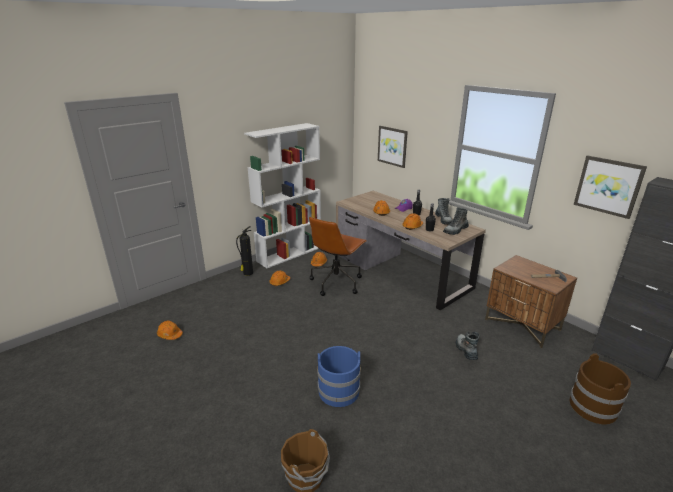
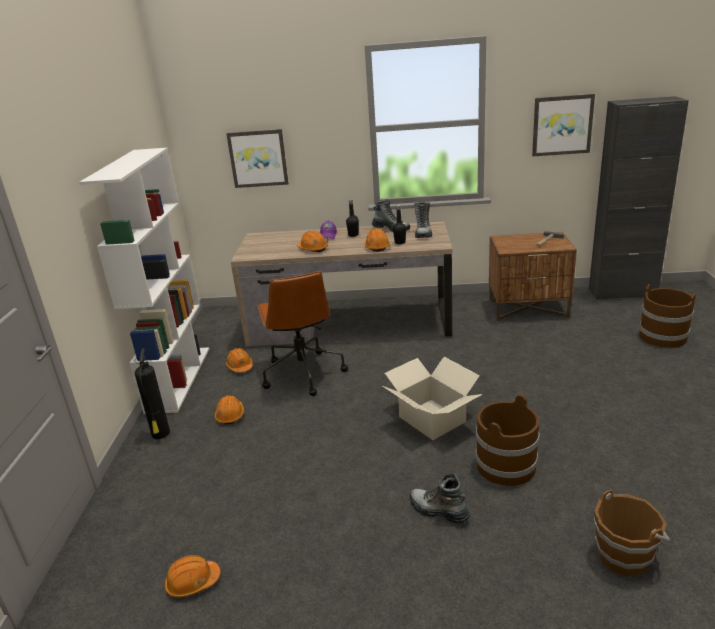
camera: 45 degrees left, 0 degrees up
(338, 391) = (505, 466): blue bucket -> brown bucket
(348, 343) = (431, 419): none -> cardboard box
(465, 350) = (529, 355): boot -> boot (438, 511)

